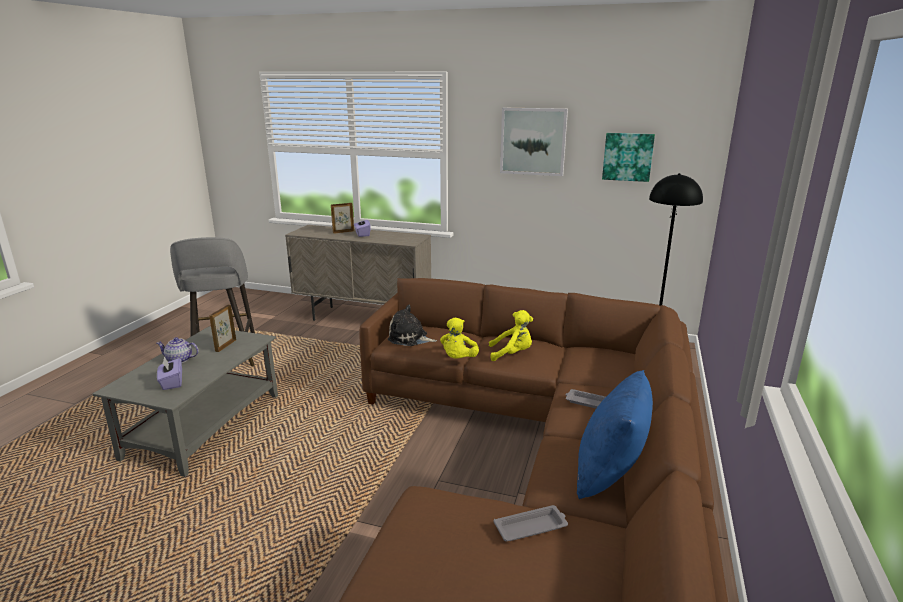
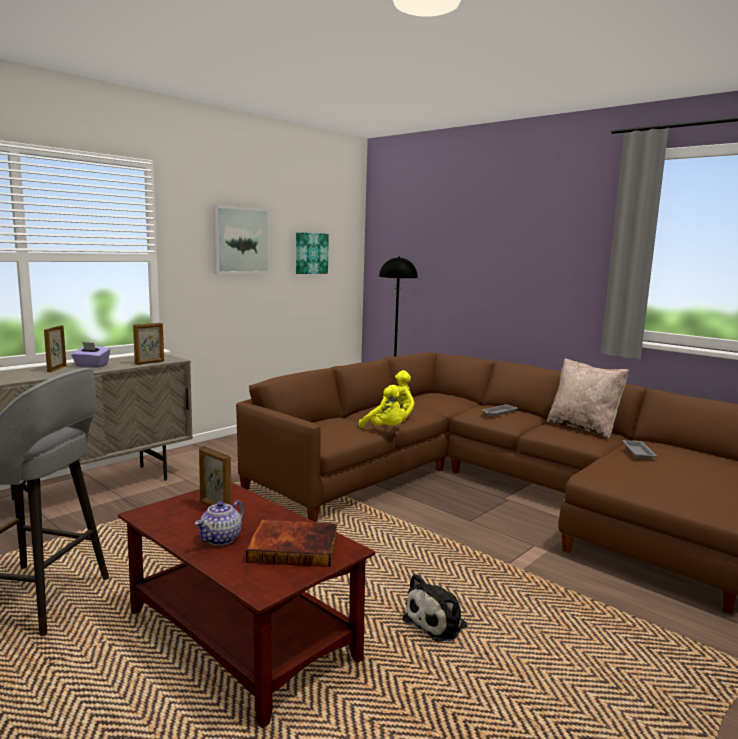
camera: 65 degrees left, 10 degrees down
(172, 382) = (294, 547): purple tissue box -> book
(204, 427) = (243, 636): grey coffee table -> brown coffee table
(390, 241) = (150, 362): none -> picture frame
(410, 338) = (322, 434): plush toy -> plush toy (438, 622)
(610, 473) = (583, 428): blue pillow -> beige pillow

